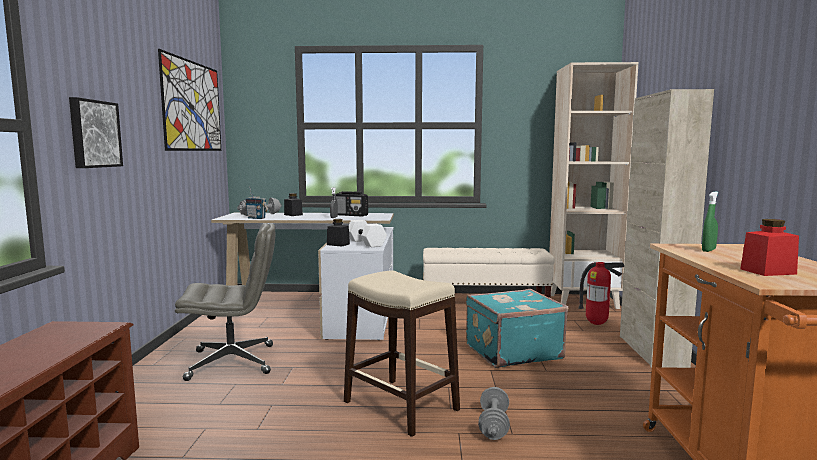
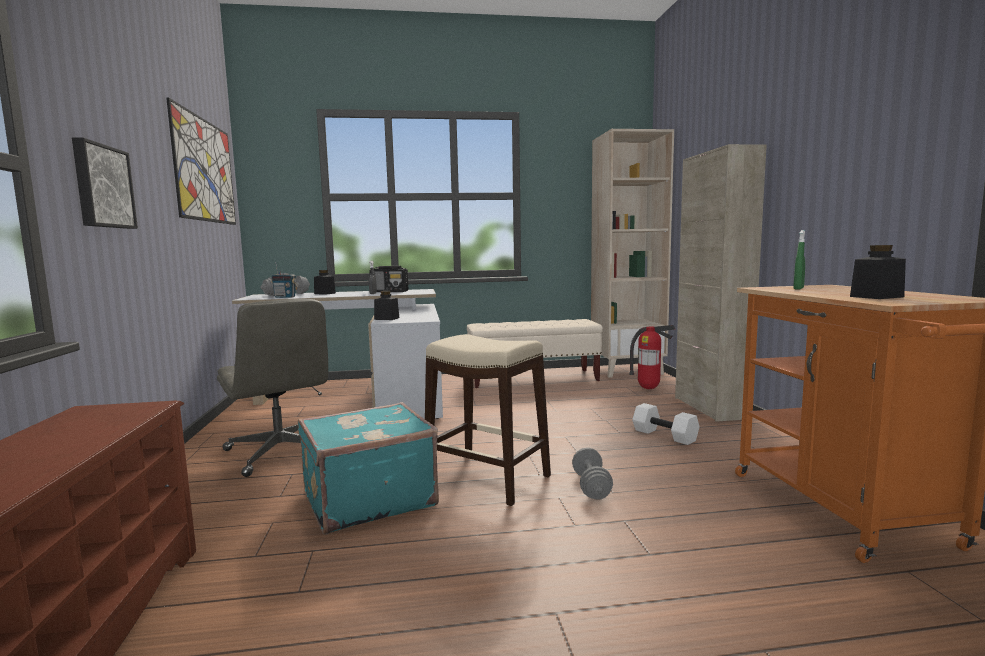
camera: 10 degrees left, 0 degrees up
(233, 362) = (281, 452): grey office chair -> grey office chair turned 75 degrees clockwise
(367, 243) = (417, 316): white dumbbell -> white dumbbell (665, 435)
(511, 351) = (578, 418): turquoise suitcase -> turquoise suitcase (367, 499)
(768, 271) = (876, 297): red jar -> black jar

